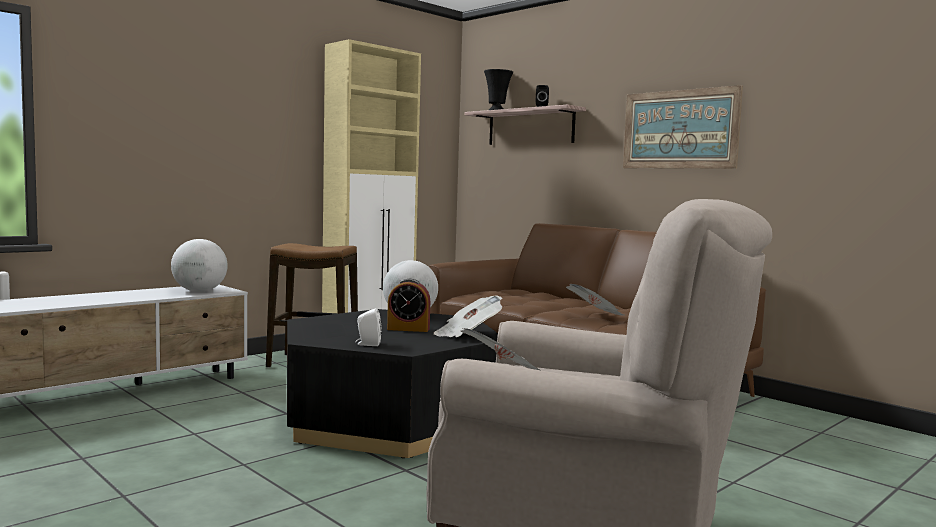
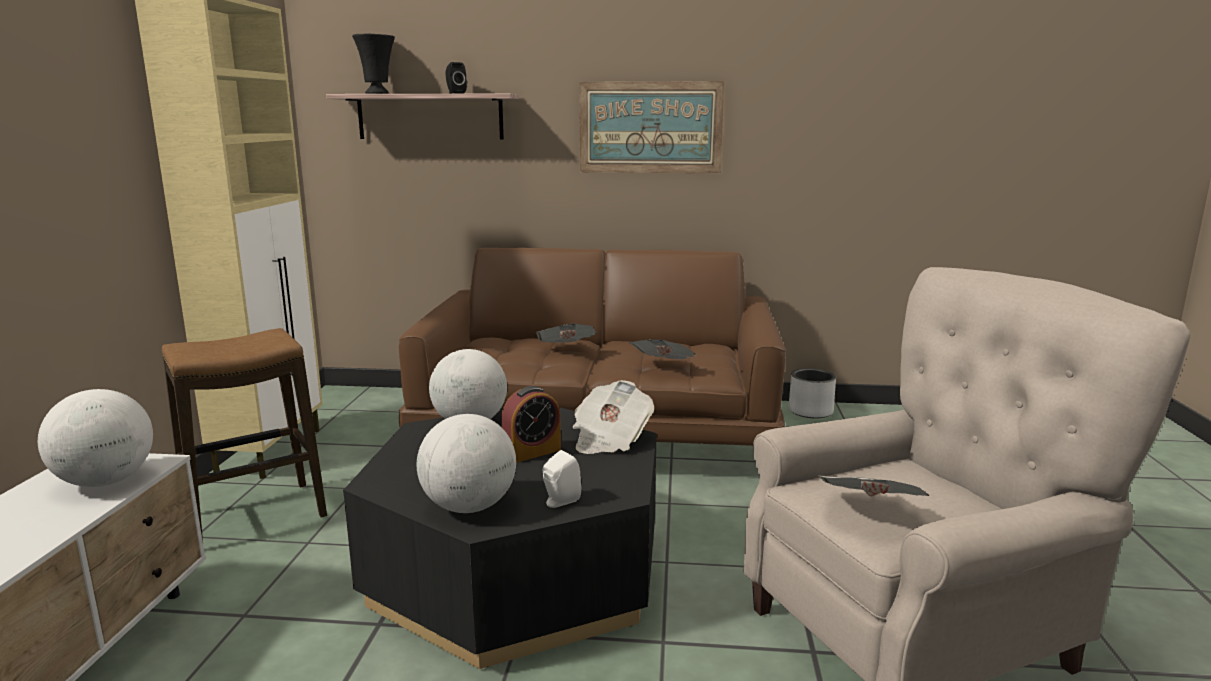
camera: 40 degrees left, 10 degrees up
(321, 335) = (469, 507): none -> globe
(551, 300) = (566, 350): none -> newspaper
(805, 415) = (811, 411): none -> grey planter

